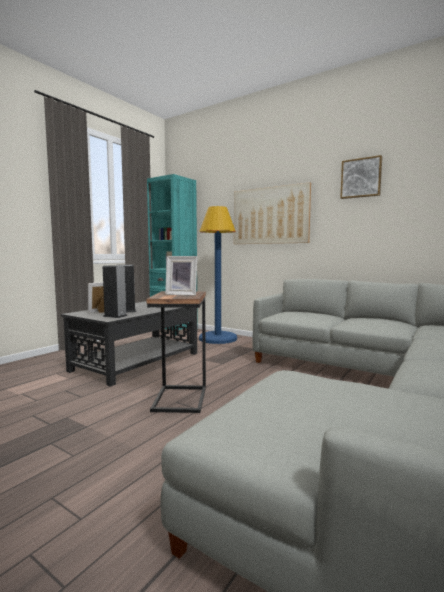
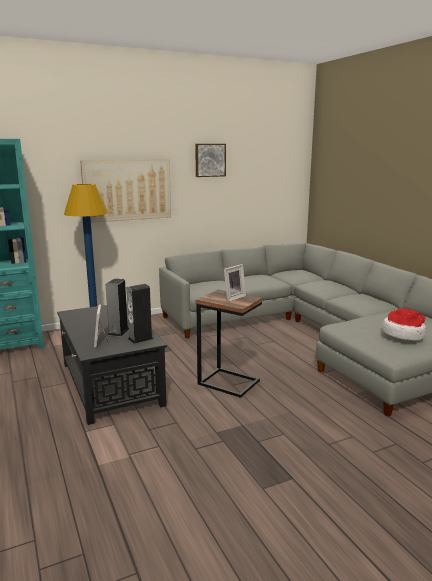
camera: 60 degrees left, 10 degrees up
(318, 419) = (403, 334): none -> hat

